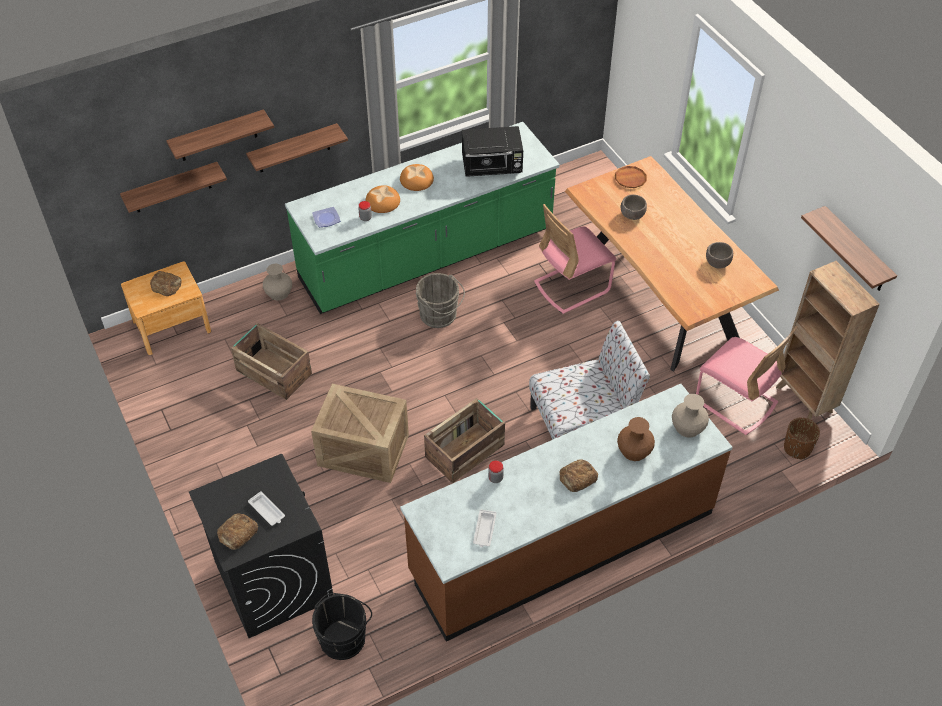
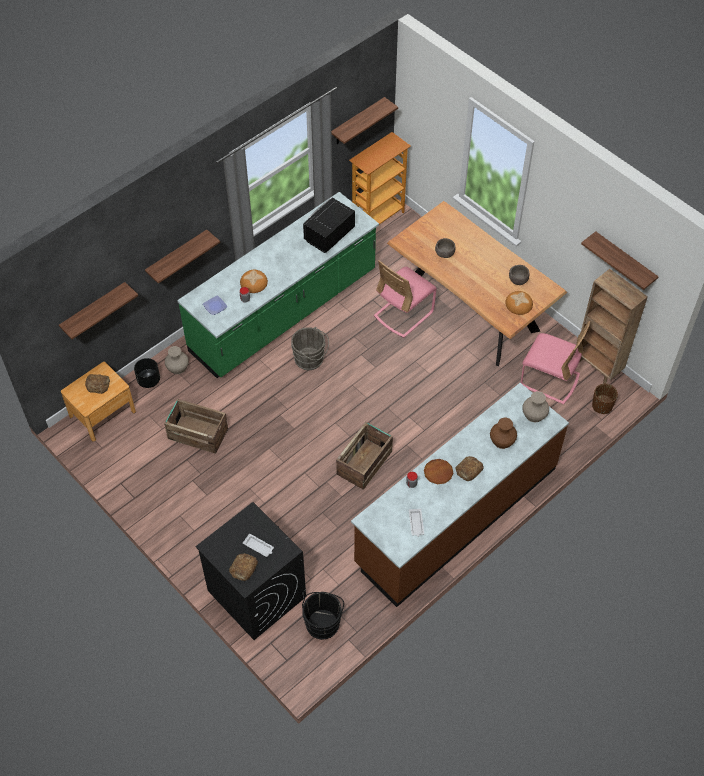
camera: 15 degrees left, 5 degrees up
(218, 136) = (125, 263): shelf -> shelf (357, 122)
(240, 300) = (148, 380): none -> black planter
(362, 451) = (287, 480): crate -> none
(417, 180) = (273, 259): bread -> bread (519, 304)
(492, 167) = (328, 236): black microwave -> black microwave turned 150 degrees clockwise
(575, 174) = (378, 218): none -> bookcase
(583, 422) = (444, 421): chair -> none
(630, 179) = (434, 223): brown plate -> brown plate (438, 472)

